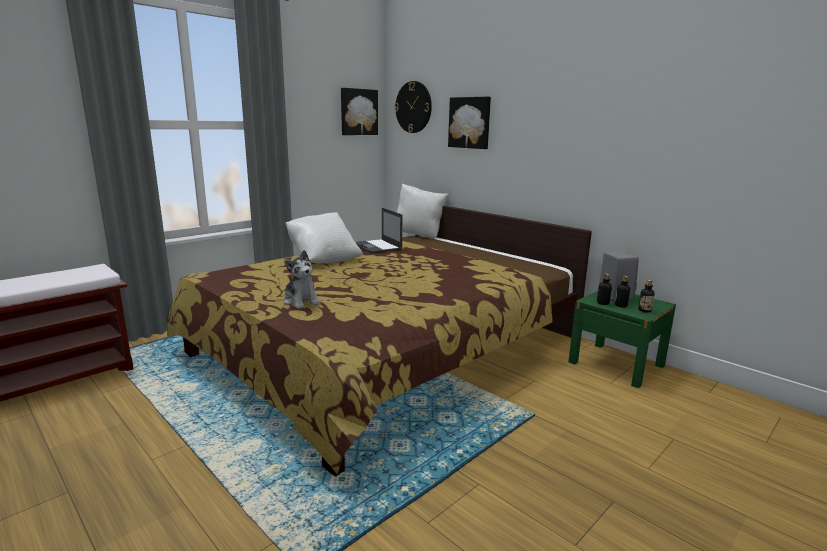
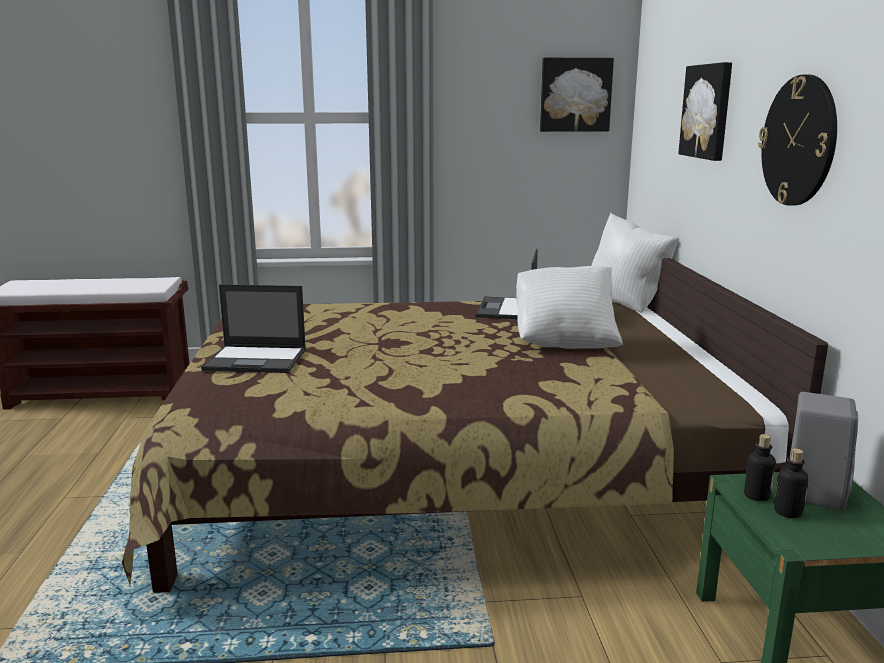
camera: 40 degrees right, 0 degrees up
(301, 301) = (257, 360): plush toy -> laptop
(324, 259) = (401, 313): white pillow -> white pillow (564, 340)
(413, 107) = (657, 84): wall clock -> wall clock (799, 141)
(644, 310) = (822, 538): bottle -> none

